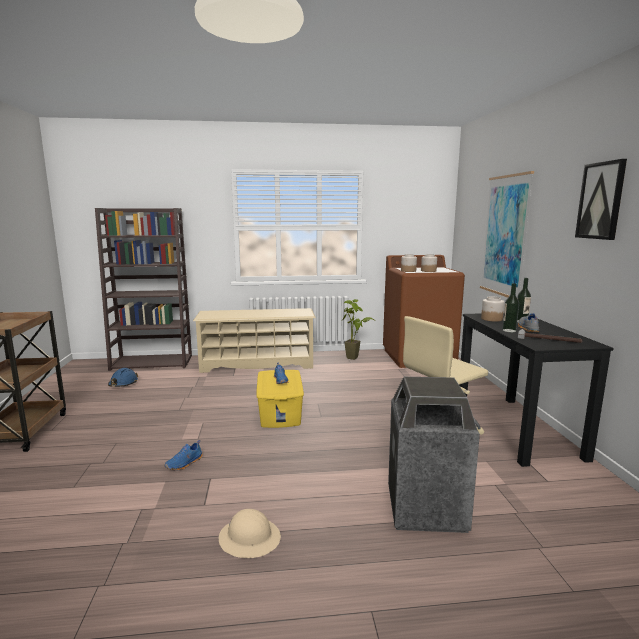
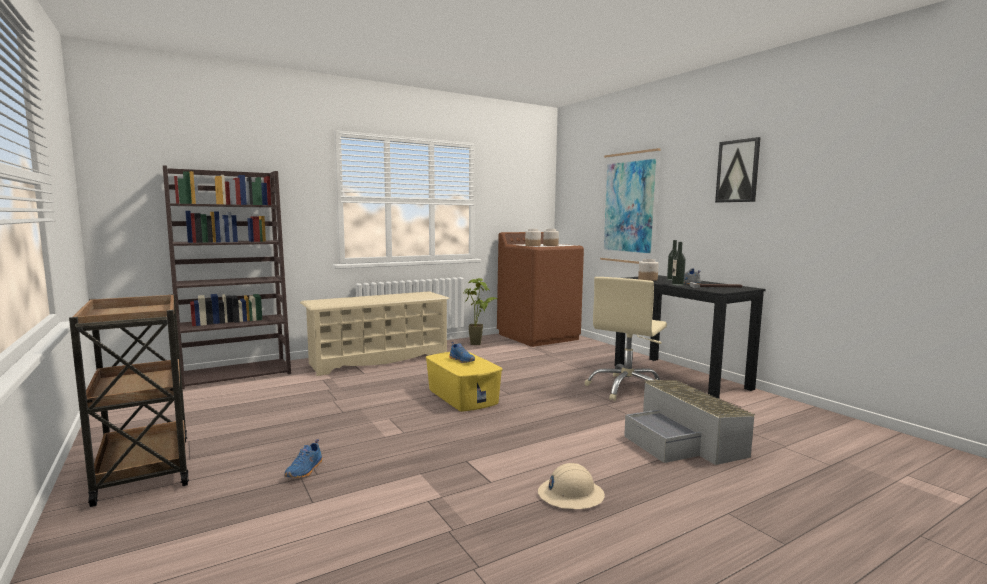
camera: 25 degrees left, 5 degrees down
(123, 384) = (226, 399): blue hard hat -> none
(185, 464) = (420, 455): blue shoe -> blue shoe (305, 470)
(426, 508) = (683, 441): trash can -> grey storage box

